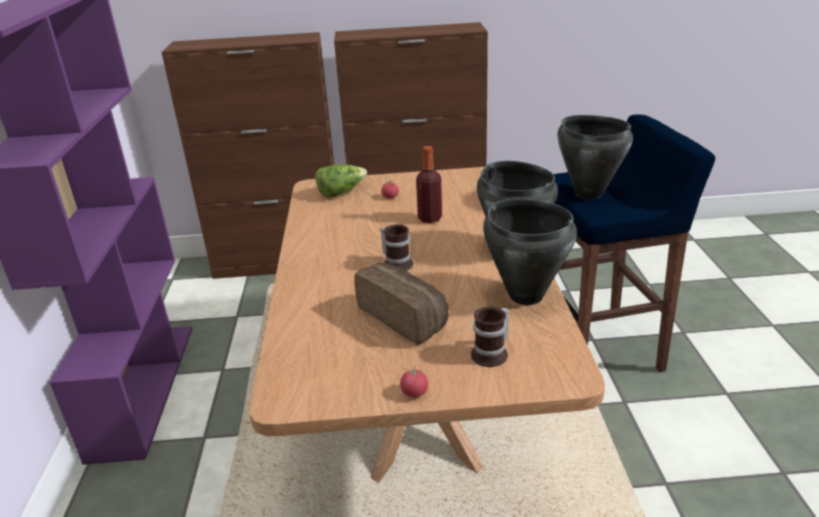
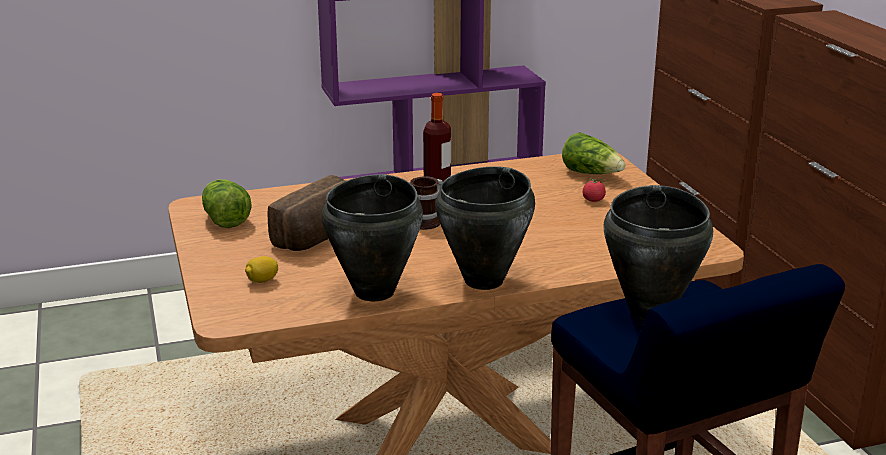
camera: 75 degrees right, 5 degrees down
(333, 377) = (225, 219): none -> lettuce
(414, 392) = (203, 252): tomato -> none
(430, 218) = (544, 227): bottle -> bottle (437, 178)
(493, 354) = (262, 281): mug -> lemon

